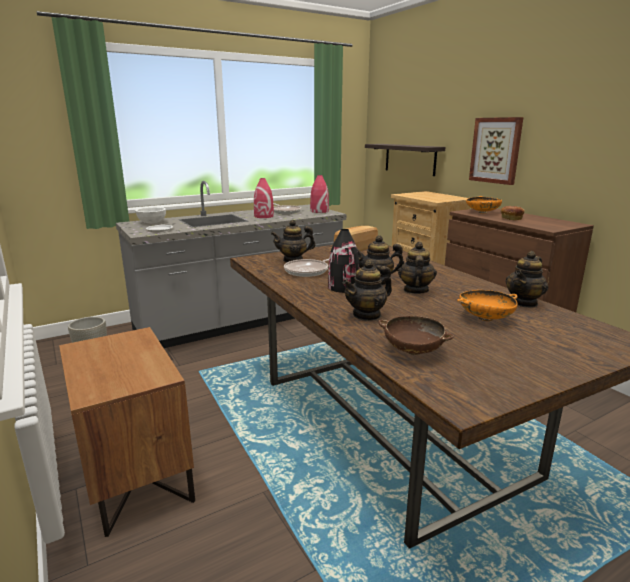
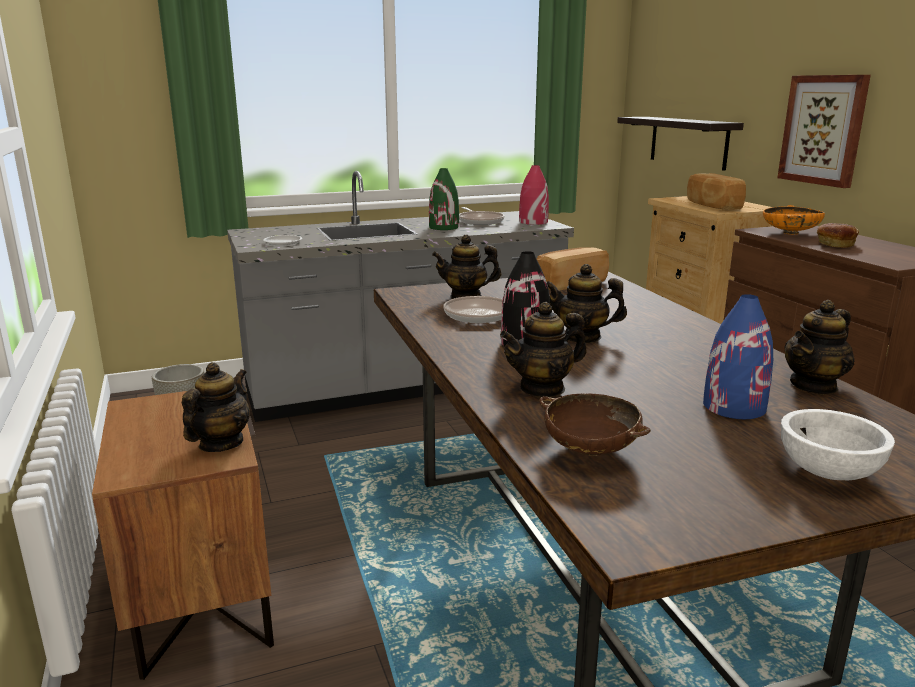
camera: 10 degrees right, 0 degrees up
(152, 222) = (277, 231): white bowl -> white bowl (828, 471)
(264, 216) = (444, 227): red vase -> green vase
(415, 290) = (638, 354): teapot -> teapot (220, 443)
(431, 197) = (712, 205): none -> bread
(485, 318) = (734, 406): orange bowl -> blue vase

